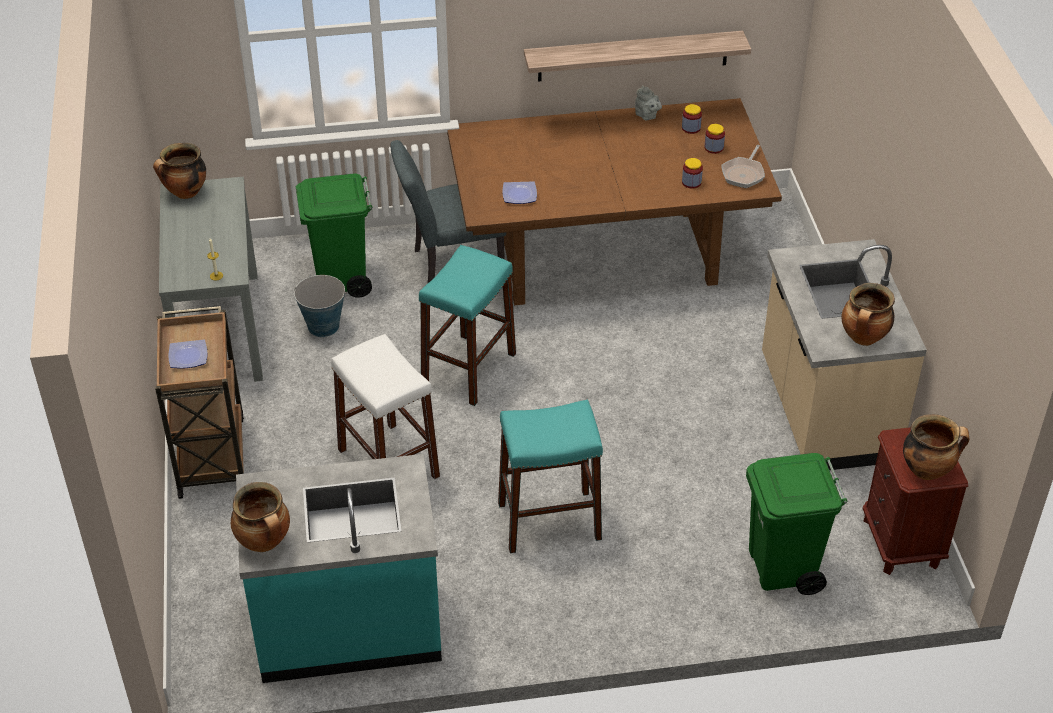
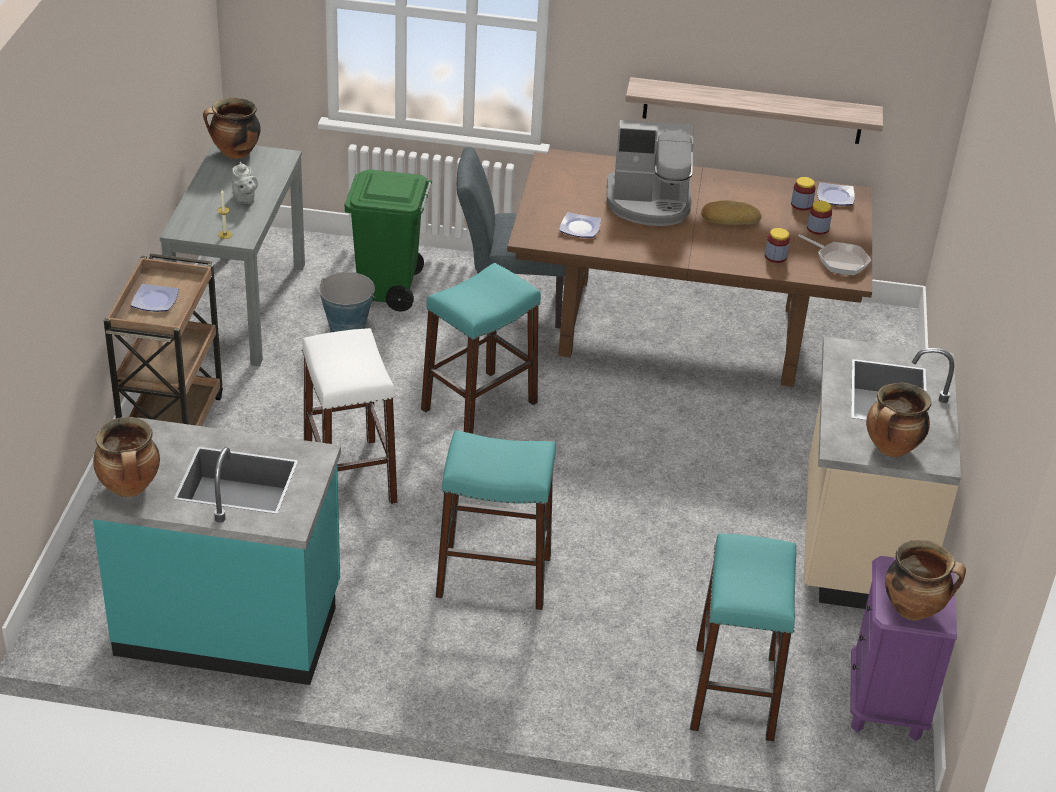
camera: 15 degrees right, 5 degrees down
(566, 157) = (649, 203): none -> coffee machine
(638, 154) = (729, 217): none -> bread
(647, 116) = (758, 183): grey teapot -> grey teapot (244, 199)
(714, 114) = (834, 197): none -> plate
(744, 174) = (839, 261): frying pan -> frying pan turned 90 degrees counterclockwise
(783, 568) = (734, 693): green trash can -> turquoise stool
(901, 543) = (886, 702): brown nightstand -> purple nightstand

